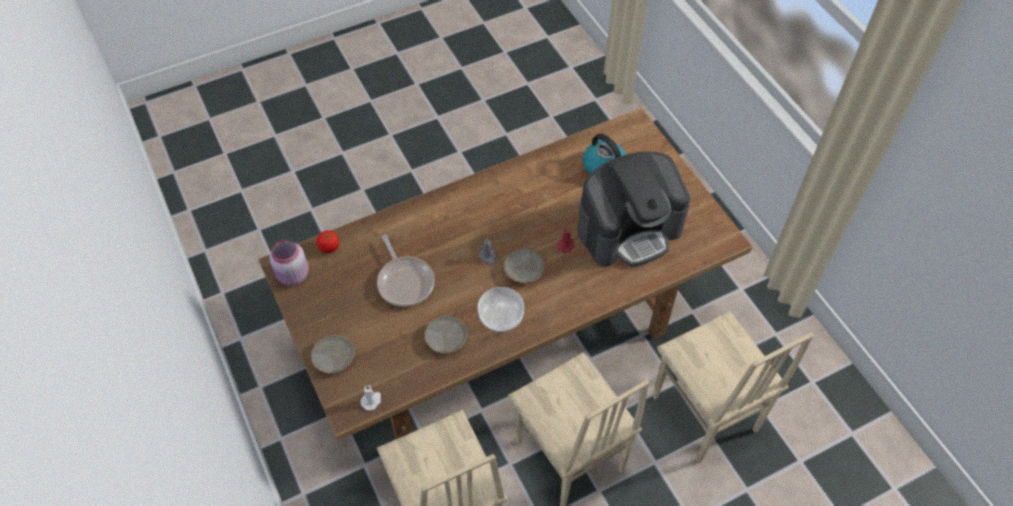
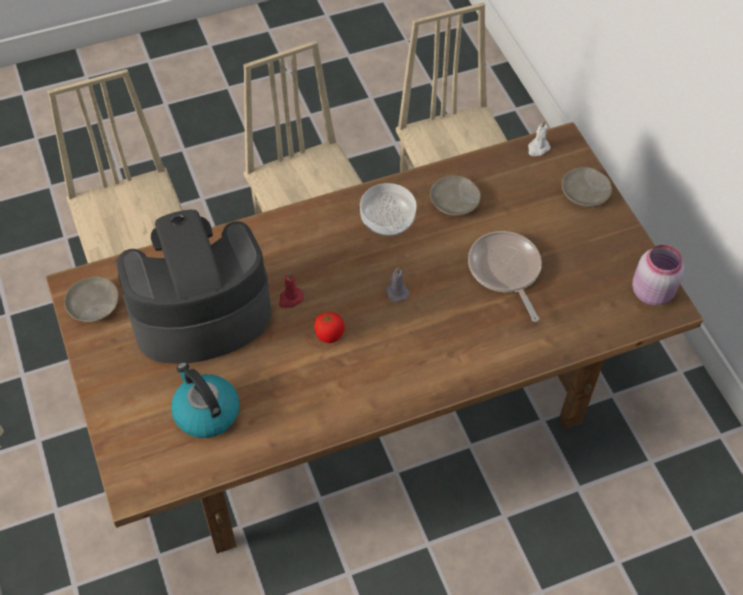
camera: 175 degrees left, 0 degrees up
(329, 248) = (609, 324): tomato -> tomato (329, 335)
(524, 270) = (351, 272): beige plate -> beige plate (93, 305)

